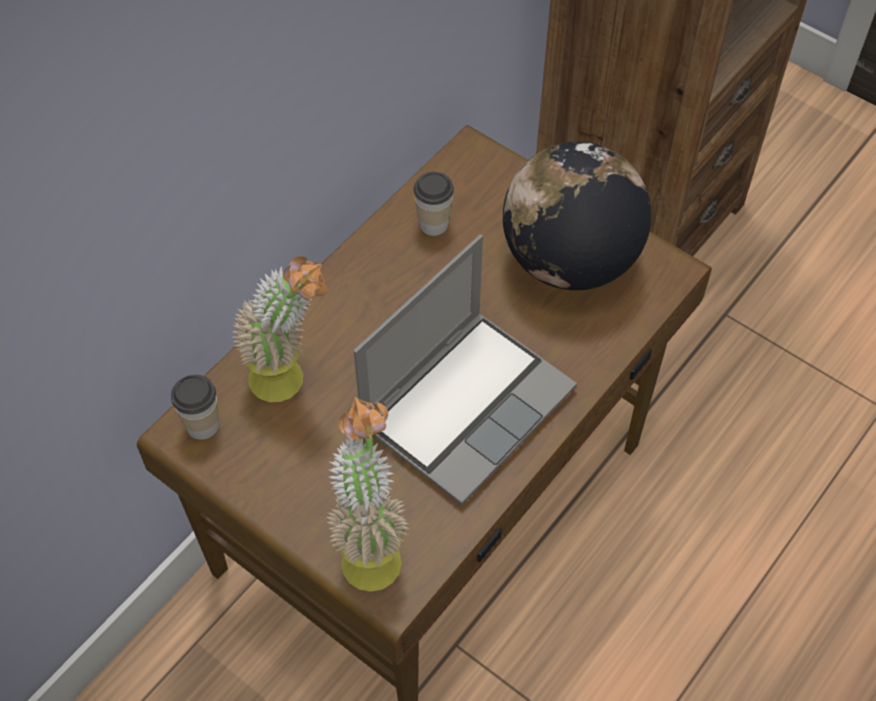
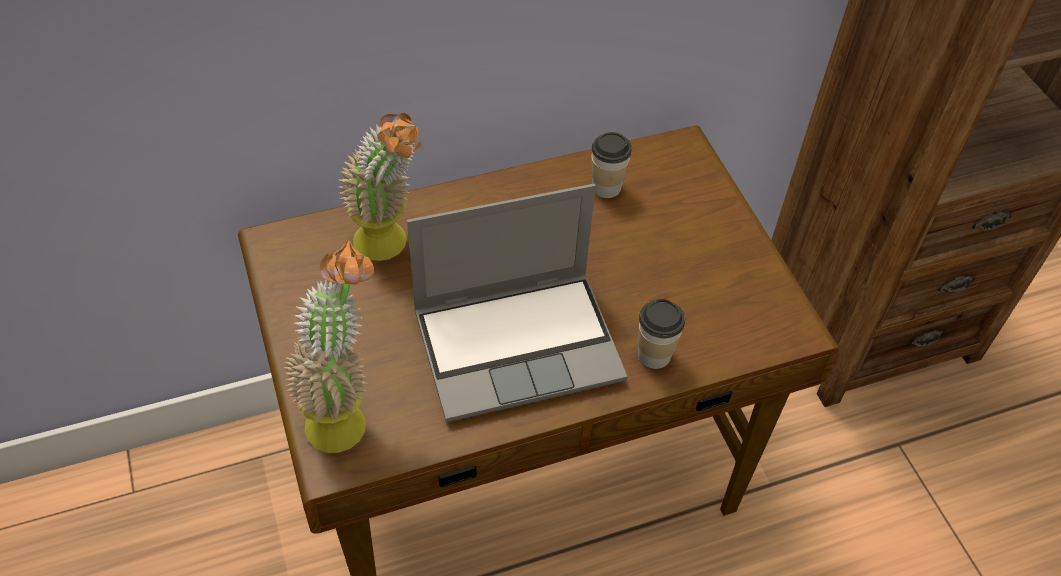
camera: 30 degrees right, 5 degrees down
(202, 425) = (295, 245): cup -> cup (654, 355)
(569, 260) = (705, 274): globe -> none

